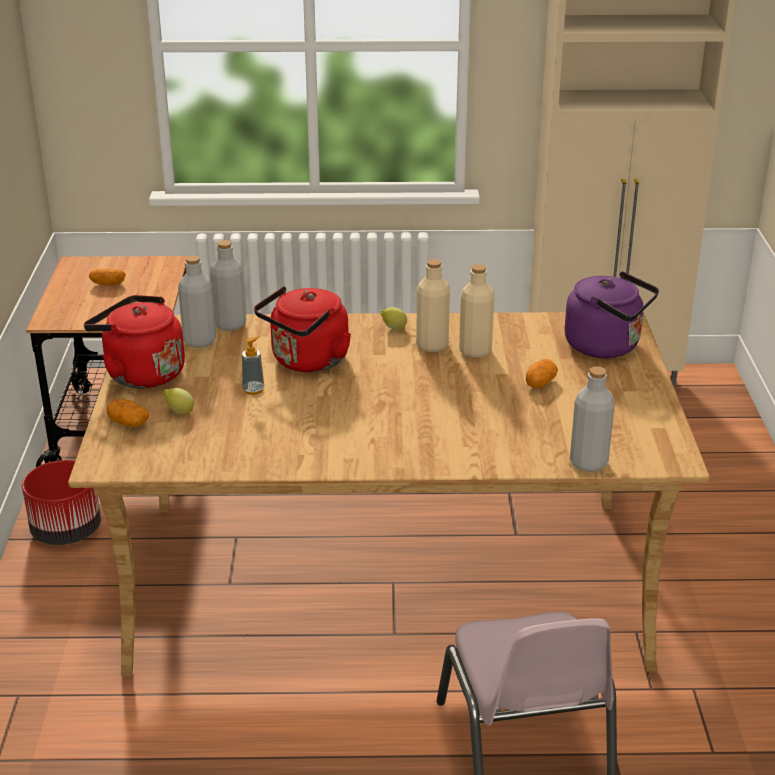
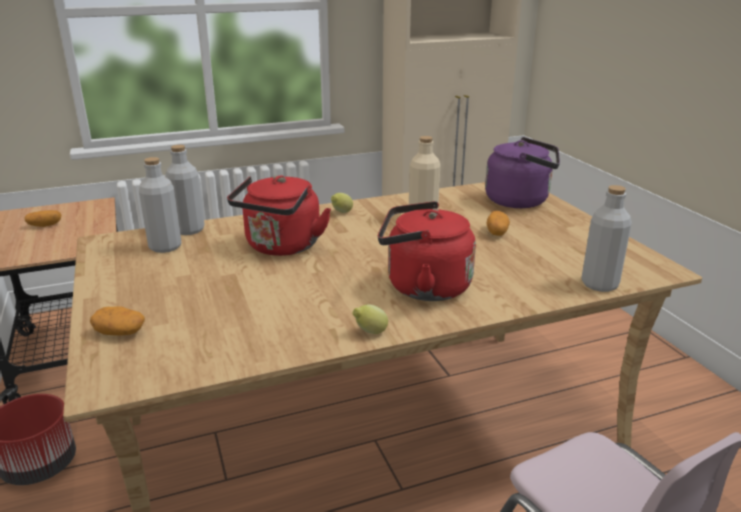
camera: 20 degrees left, 5 degrees down
(141, 373) = (114, 283): red kettle -> red kettle (422, 287)
(179, 412) = (174, 311): lemon -> lemon (370, 332)
(253, 390) = (243, 278): soap dispenser -> none
(432, 345) = (383, 219): beige bottle -> none

